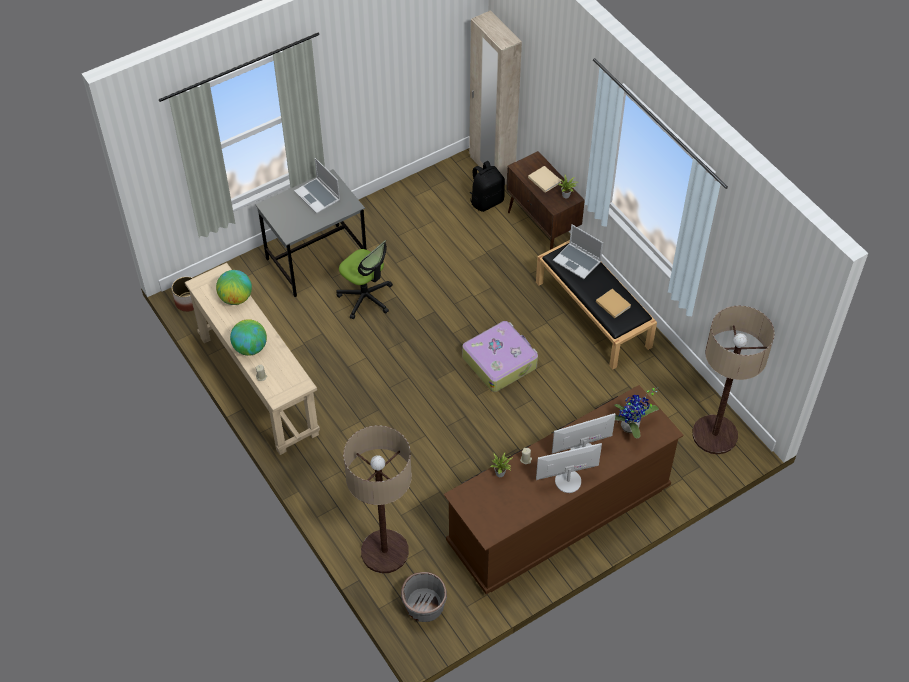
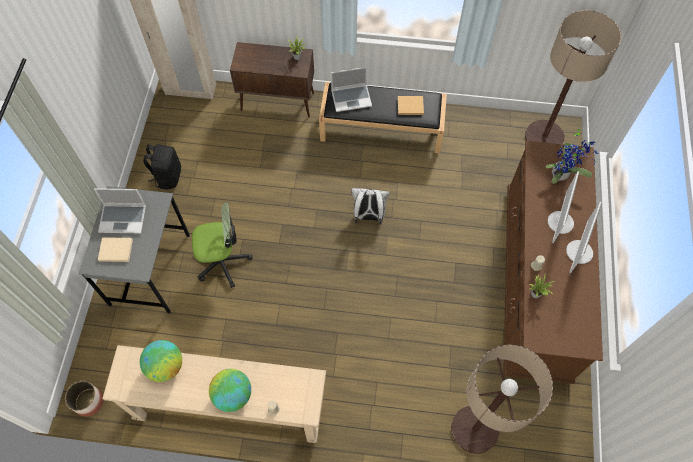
camera: 50 degrees left, 10 degrees up
(424, 606) = (546, 436): grey planter -> none
(486, 201) = (216, 115): black backpack -> black backpack (168, 176)
(500, 361) = (368, 216): suitcase -> white backpack
(544, 179) = (267, 58): beige book -> beige book (114, 250)

